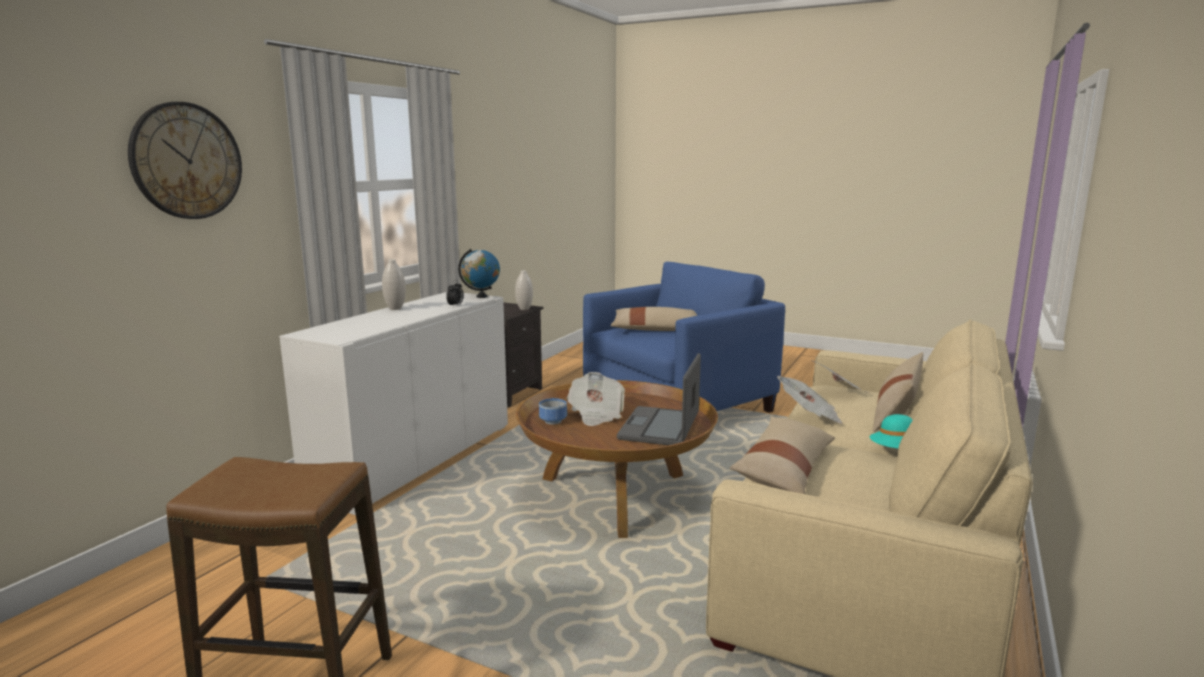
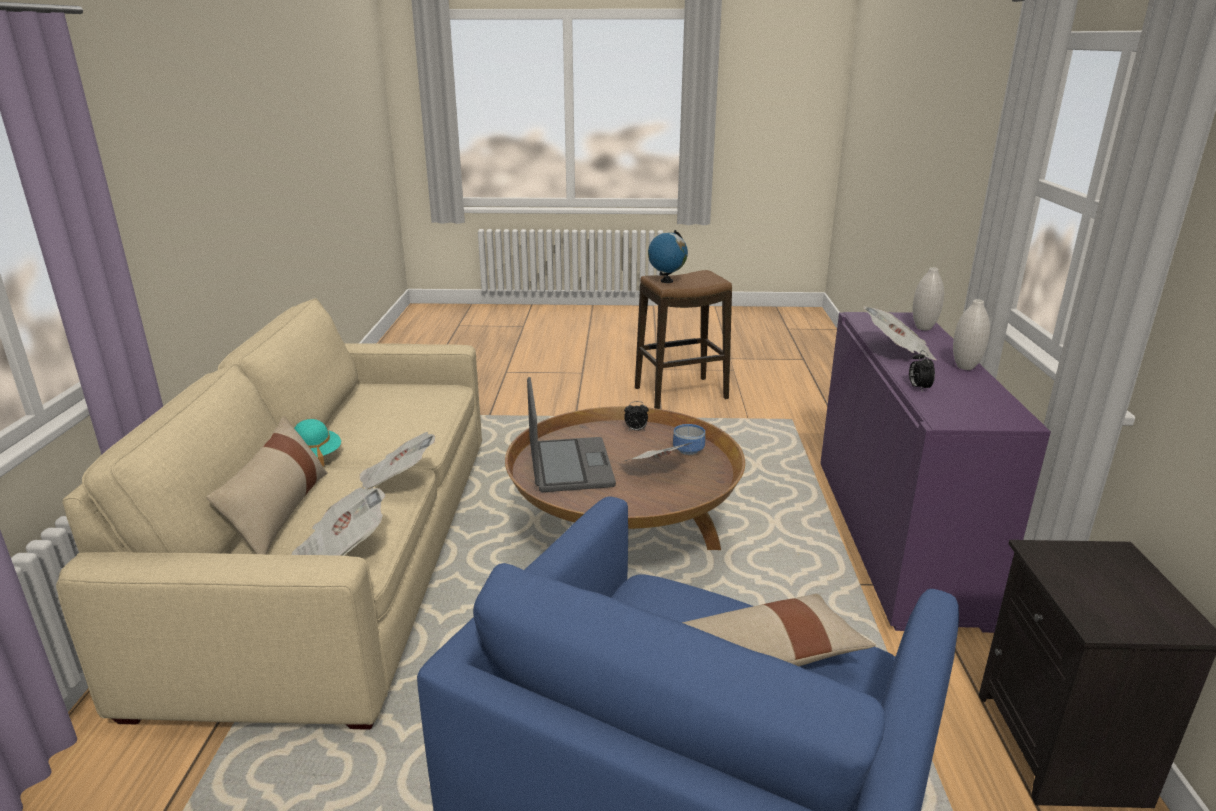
camera: 155 degrees right, 10 degrees up
(186, 161) = (978, 129): wall clock -> none
(405, 318) = (897, 352): none -> newspaper
(415, 459) = (895, 536): white cabinet -> purple cabinet
(481, 296) = (952, 420): globe -> globe (666, 281)
(524, 309) = (1085, 607): white vase -> white vase (923, 328)
(574, 443) = (636, 430): none -> alarm clock
(784, 469) = (428, 415): beige pillow -> none

